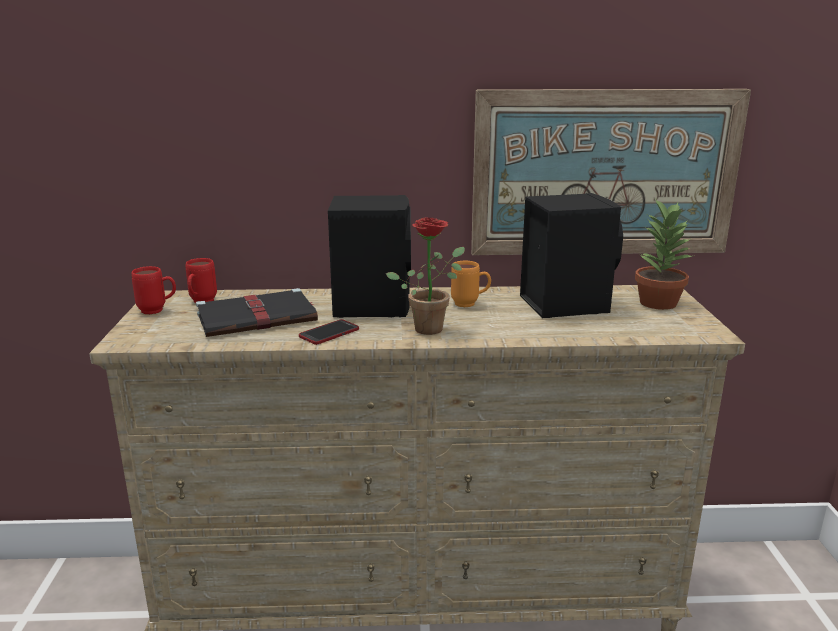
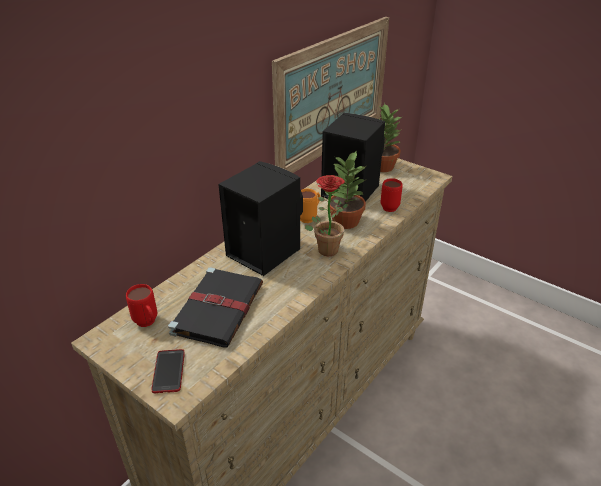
camera: 50 degrees left, 15 degrees up
(158, 311) = (132, 353): red mug -> red mug (391, 206)
(329, 333) = (287, 289): phone -> phone (168, 371)
(498, 320) = (344, 221): none -> potted plant

